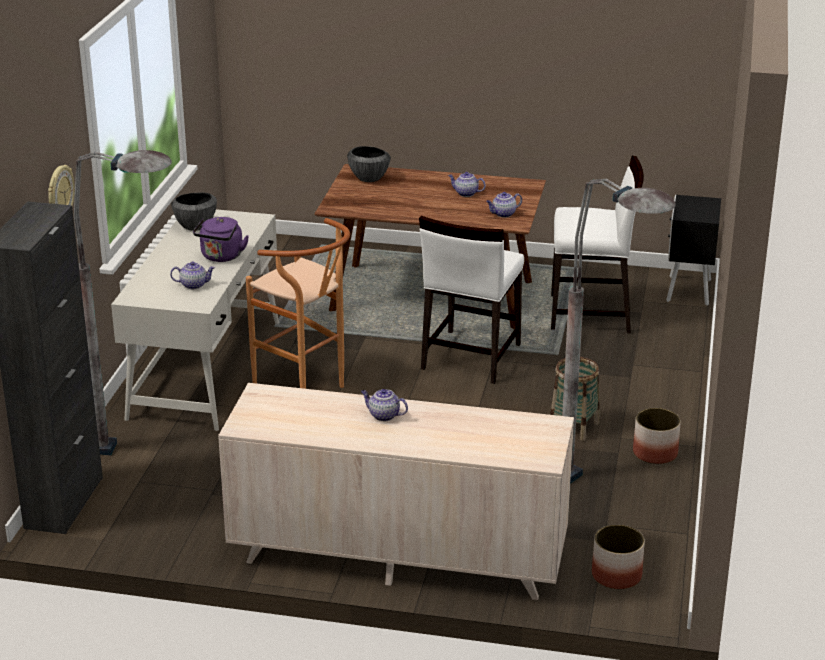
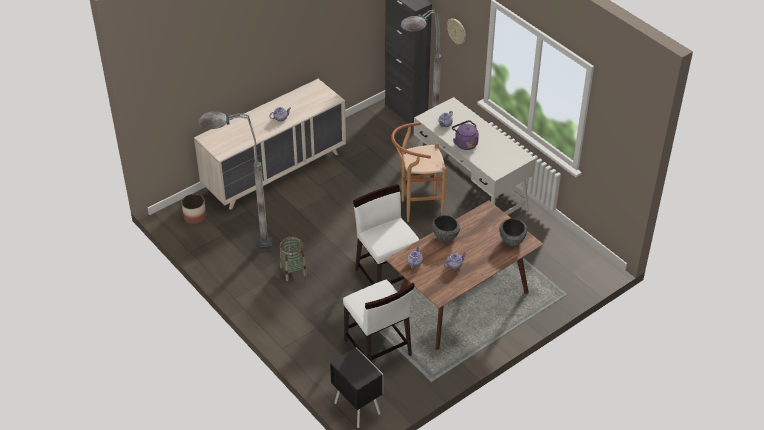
camera: 130 degrees right, 15 degrees up
(195, 226) = (507, 150): bowl -> bowl (445, 237)
(591, 314) = (377, 348): white chair -> white chair turned 75 degrees counterclockwise
(655, 453) = (245, 281): planter -> none

